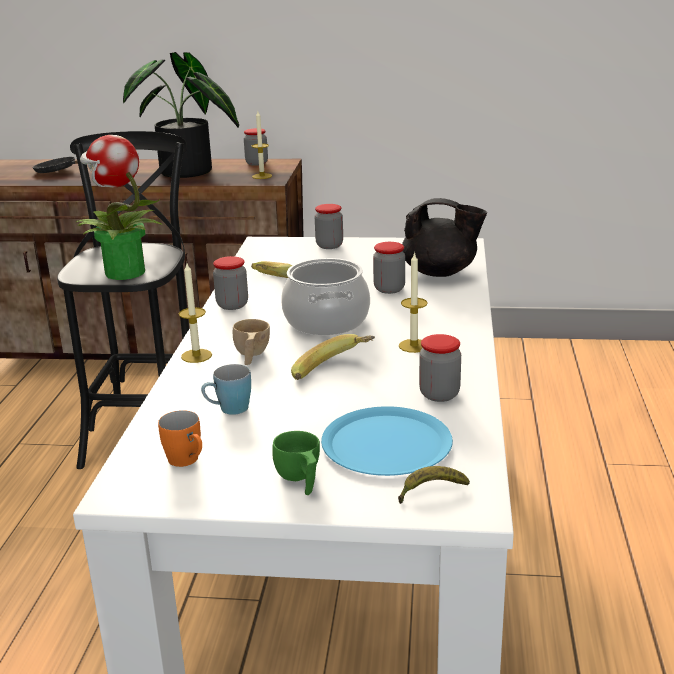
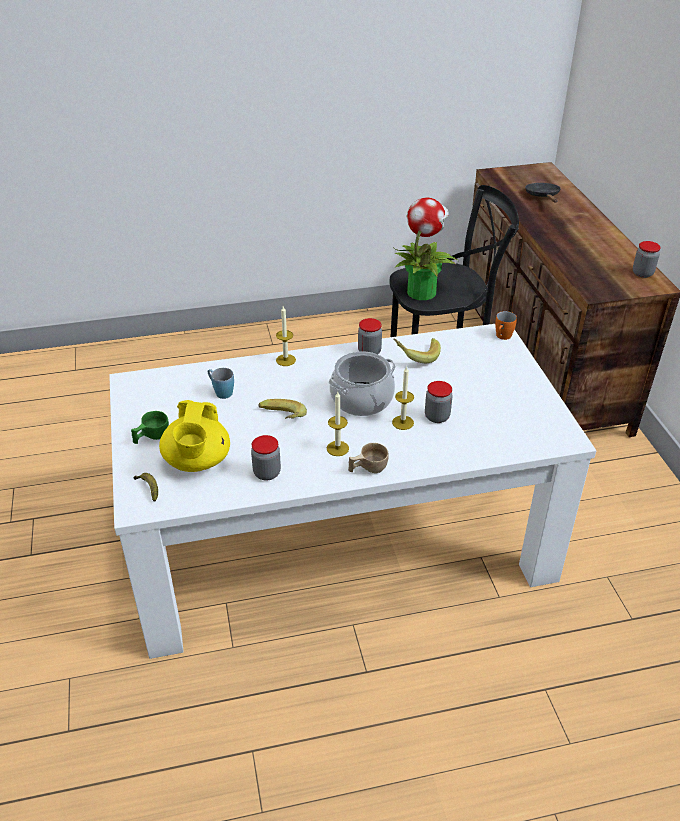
camera: 70 degrees right, 15 degrees up
(187, 461) = (161, 394): orange mug -> orange mug (502, 337)
(188, 173) = (583, 250): potted plant -> none
(251, 356) = (293, 381): beige cup -> beige cup (367, 469)
(262, 176) = (605, 286): candle -> candle (403, 422)
(329, 245) = (514, 366): jar -> none
(386, 444) = (197, 462): blue plate -> yellow teapot
(440, 272) = (488, 438): black teapot -> none

